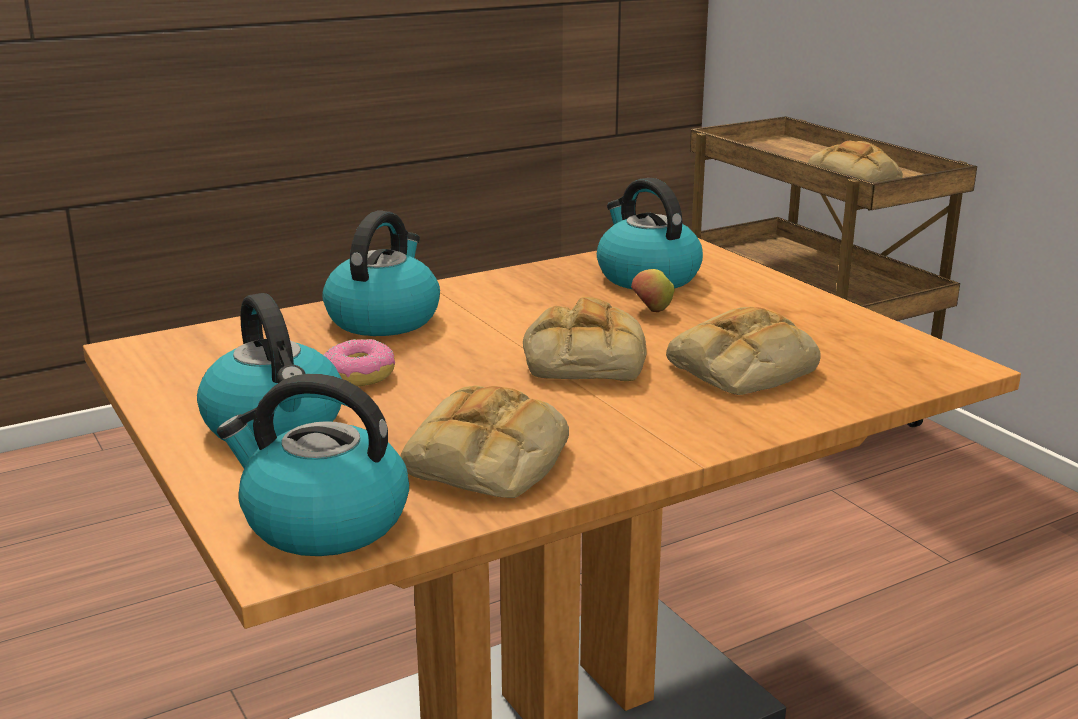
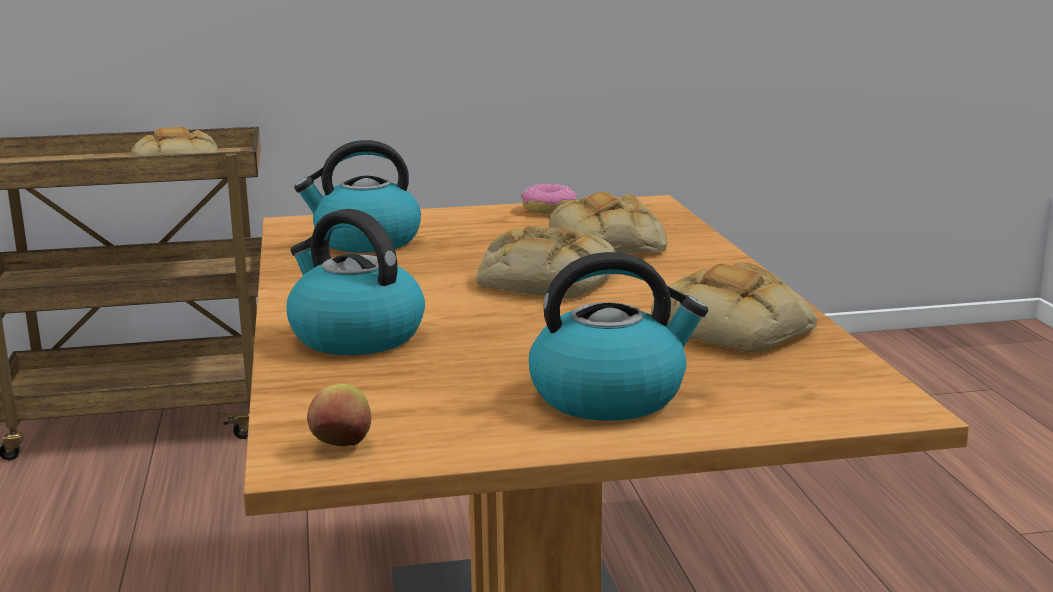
camera: 70 degrees left, 5 degrees down
(323, 522) = (829, 389): kettle -> none
(359, 375) = (508, 356): donut -> donut (548, 209)
(651, 311) = (455, 251): apple -> apple (342, 446)

